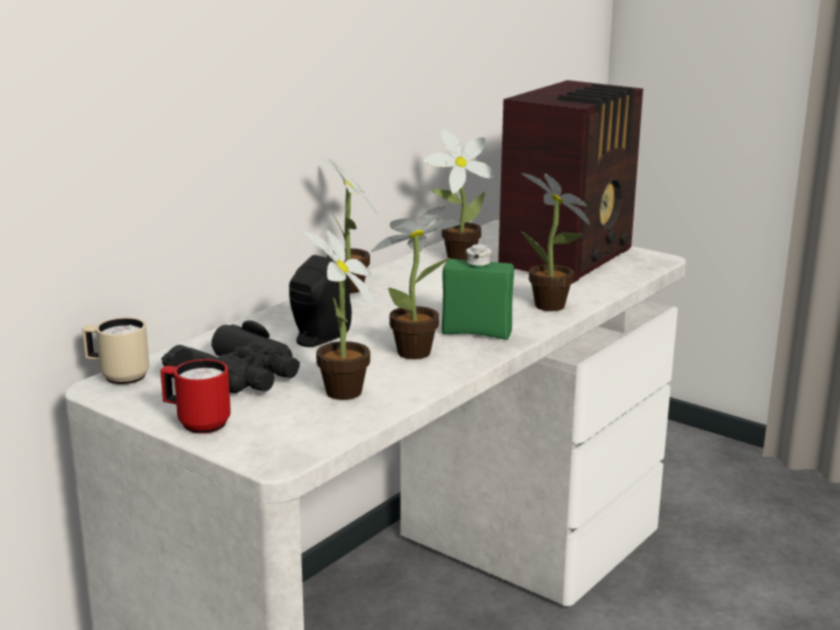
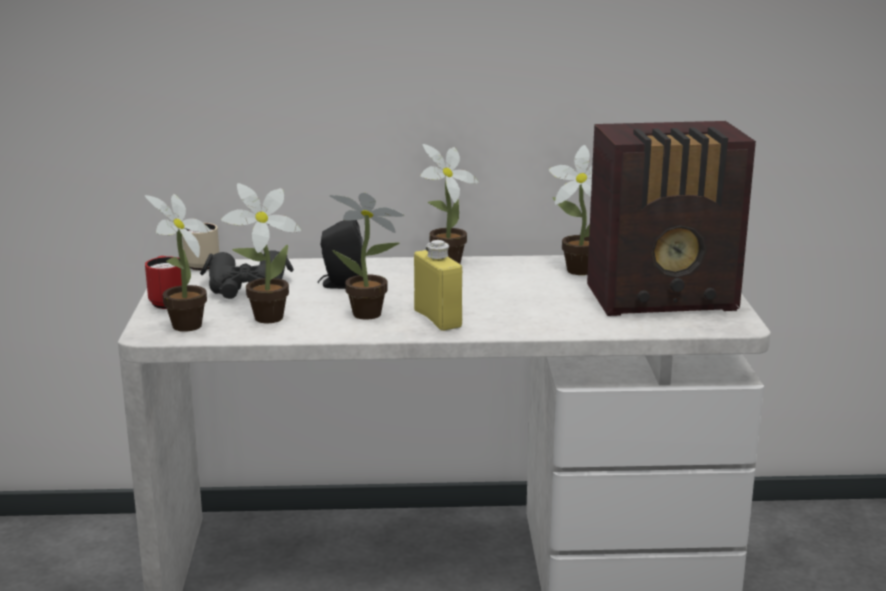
camera: 50 degrees right, 0 degrees up
(476, 333) = (437, 319): green bottle -> yellow bottle
(552, 308) = (537, 325): potted plant -> potted plant (183, 328)

